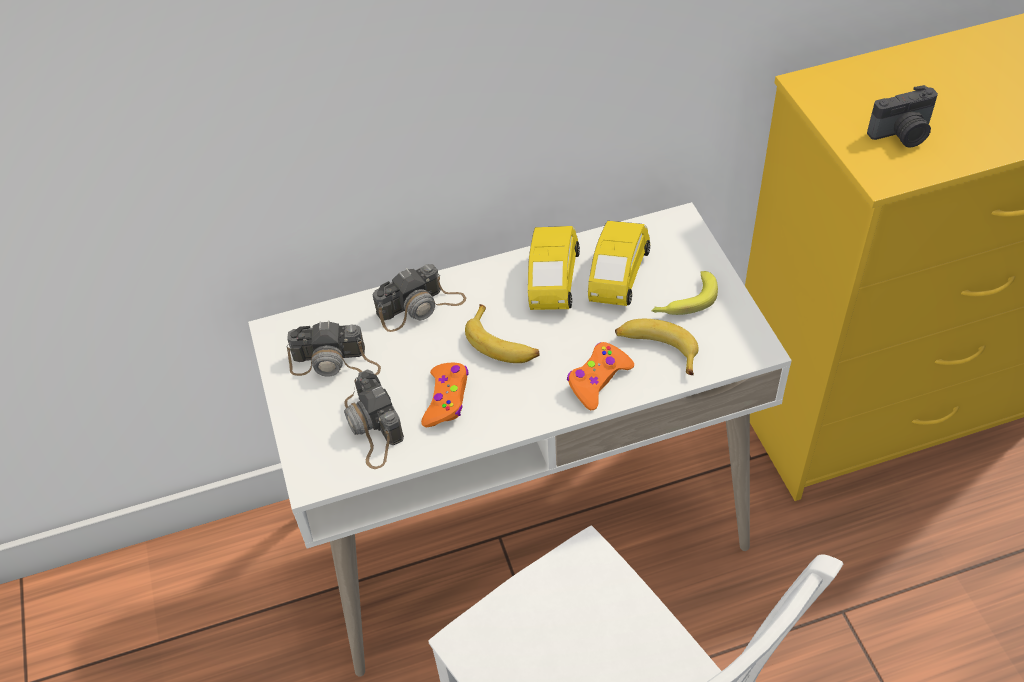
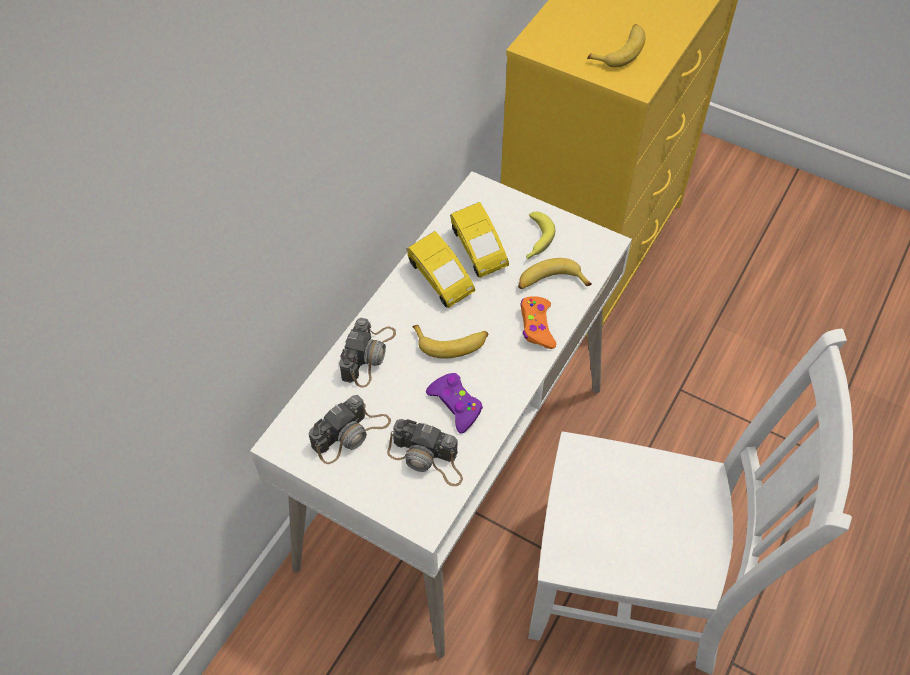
camera: 45 degrees left, 5 degrees up
(446, 399) = (455, 405): orange game controller -> purple game controller
(902, 135) = (620, 51): camera -> banana

